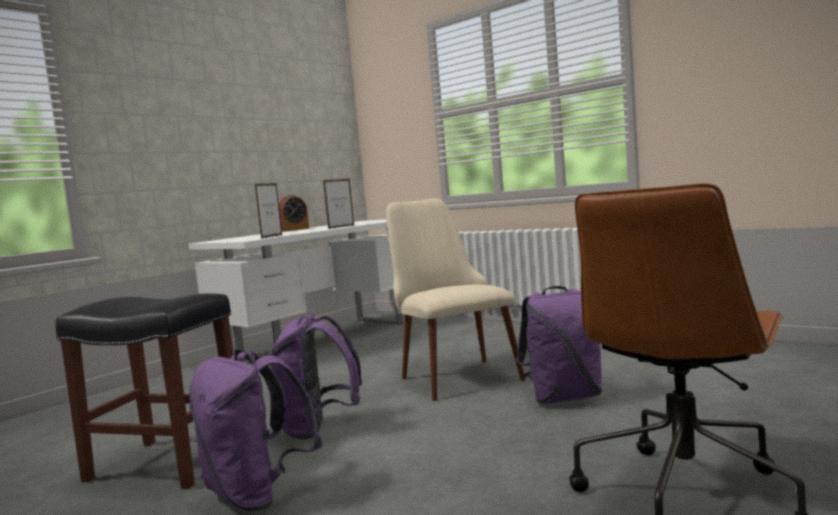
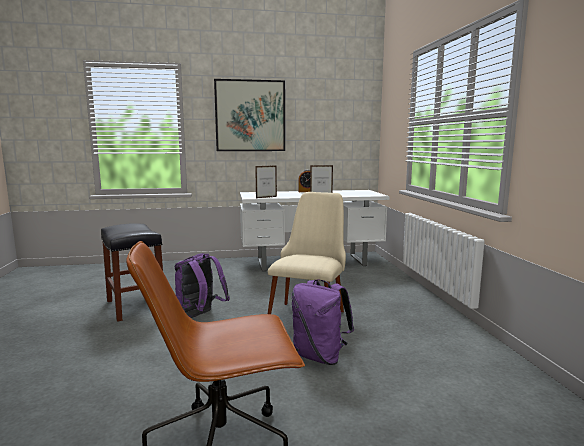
camera: 40 degrees right, 5 degrees up
(186, 110) = (250, 116): none -> picture
(257, 495) = (123, 336): purple backpack -> none

